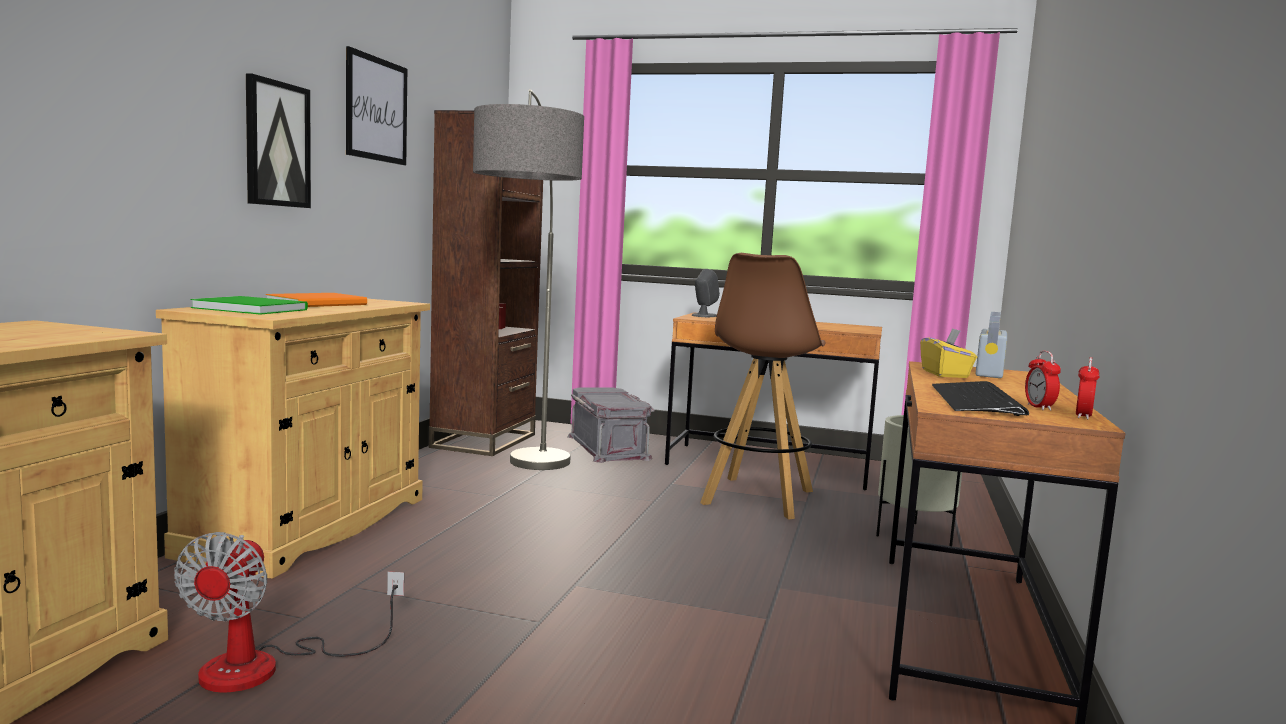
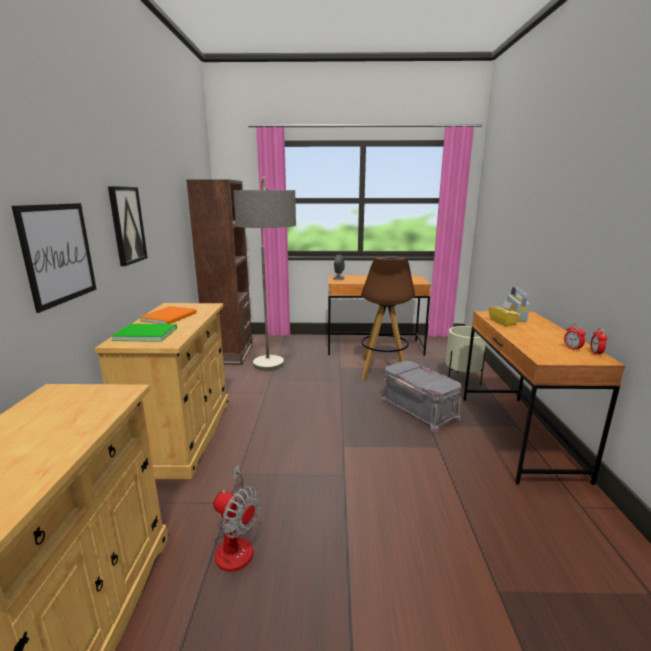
camera: 15 degrees left, 10 degrees up
(267, 666) = (235, 542): fan -> fan turned 45 degrees counterclockwise
(376, 109) = (163, 187): picture -> picture (58, 253)
(609, 447) = (294, 347): grey storage box -> grey storage box (419, 408)
(977, 400) = (544, 347): keyboard -> none

